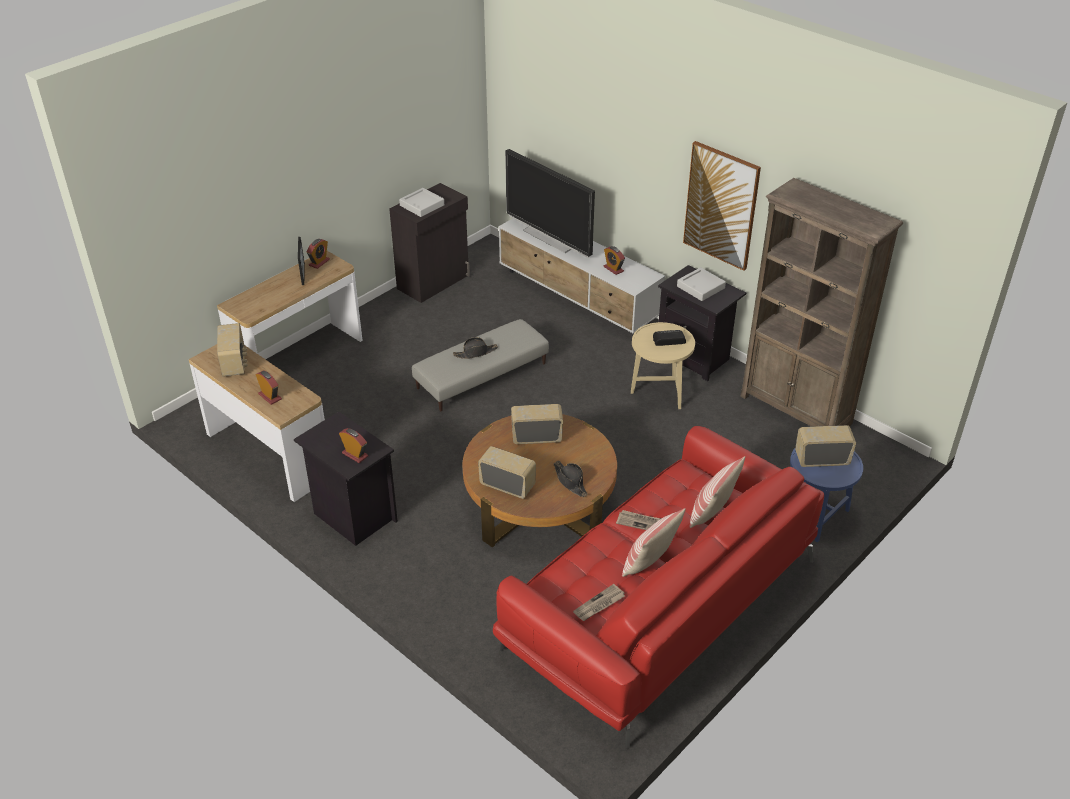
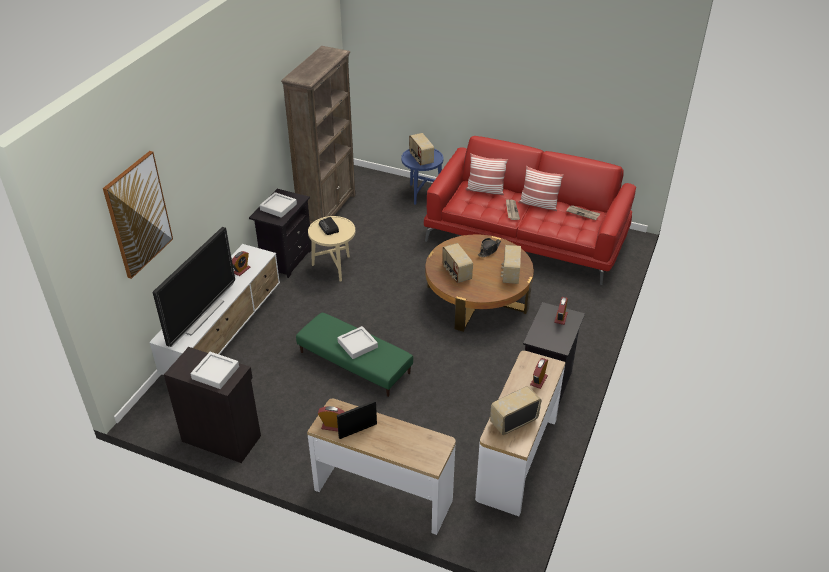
camera: 110 degrees left, 0 degrees up
(475, 353) = (357, 345): black hat -> grey tray
(481, 375) = (354, 362): grey ottoman -> green ottoman
(721, 205) = (251, 151): picture -> picture (138, 215)

